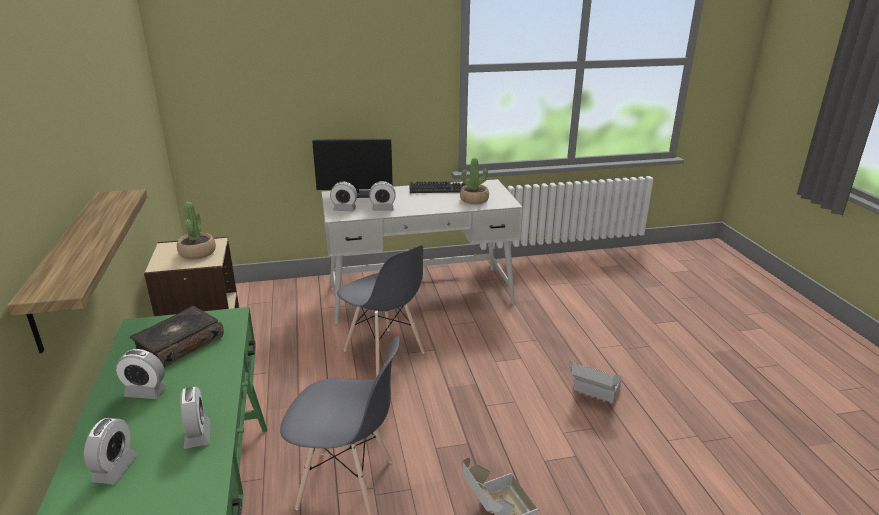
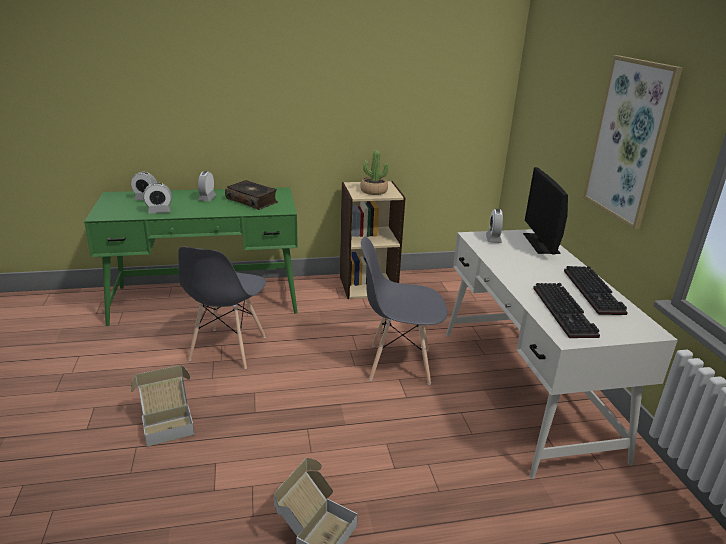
camera: 90 degrees right, 0 degrees up
(68, 266) = (234, 123): shelf -> none
(375, 88) = (629, 141): none -> picture
(383, 209) = (503, 256): alarm clock -> none
(384, 352) = (399, 364): grey chair -> grey chair turned 45 degrees clockwise
(474, 200) = (566, 312): potted plant -> keyboard

